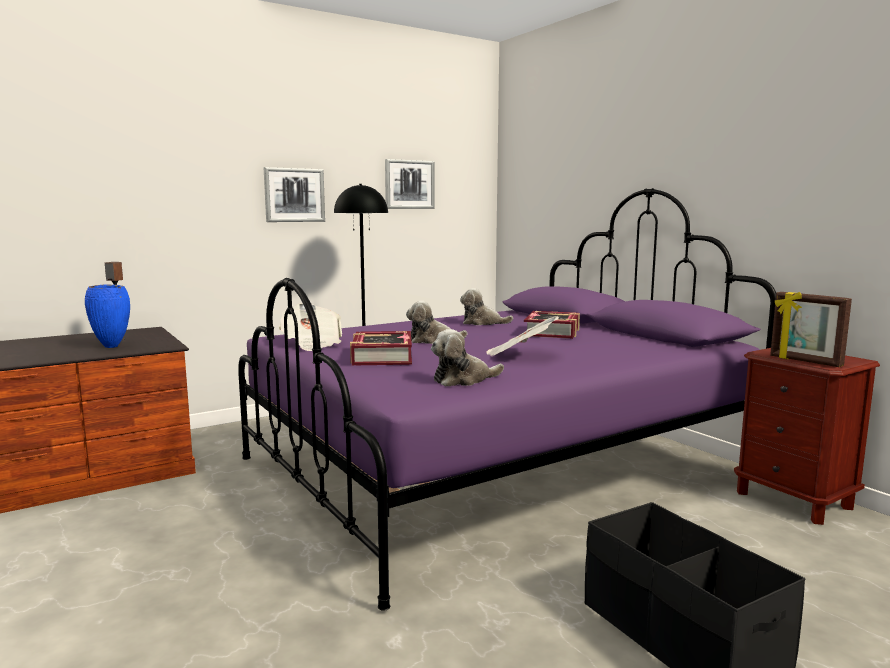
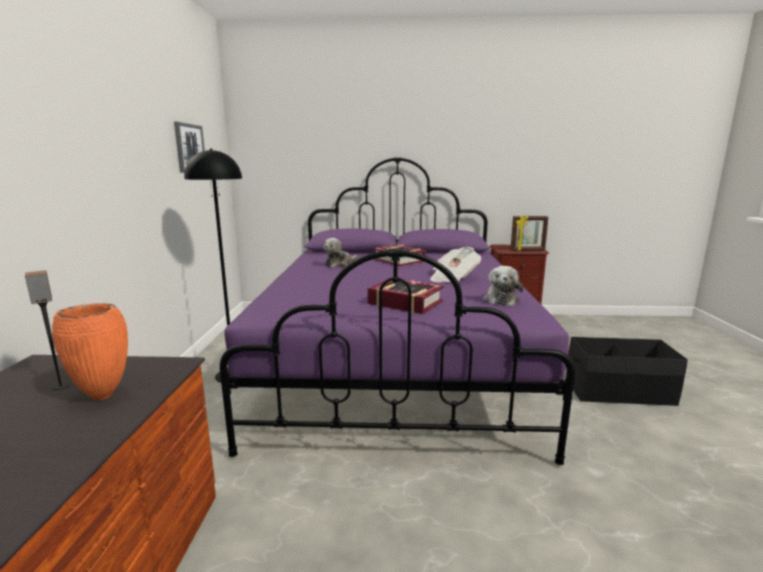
camera: 55 degrees left, 5 degrees up
(112, 347) = (104, 395): blue vase -> orange vase
(294, 195) = (120, 159): picture -> none
(312, 344) = (318, 311): newspaper -> none
(432, 340) = (372, 283): plush toy -> none

